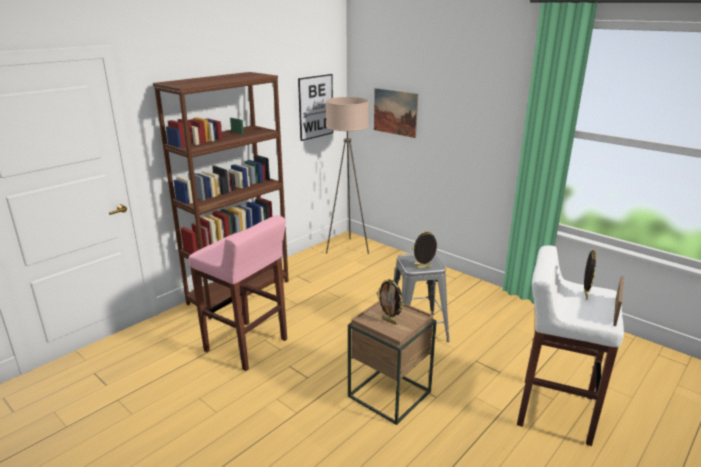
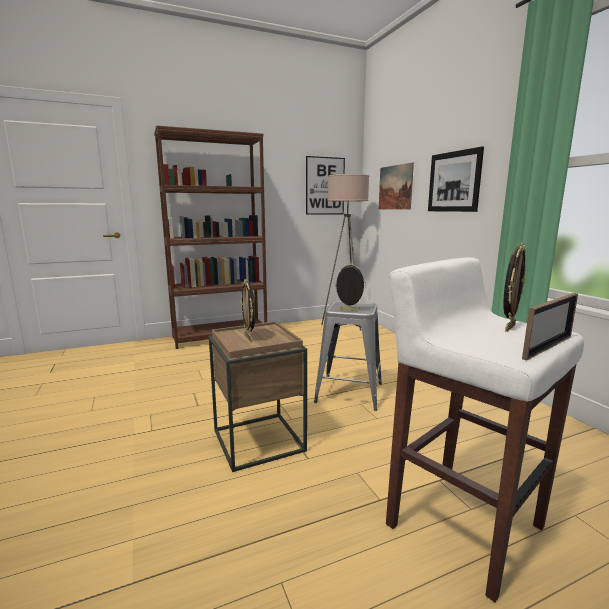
camera: 25 degrees right, 10 degrees down
(247, 346) = (179, 371): pink stool -> none
(465, 123) = (454, 181): none -> picture

